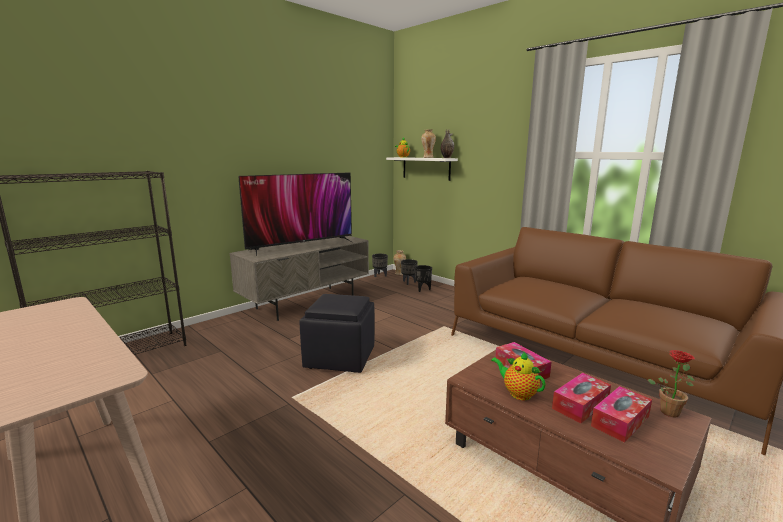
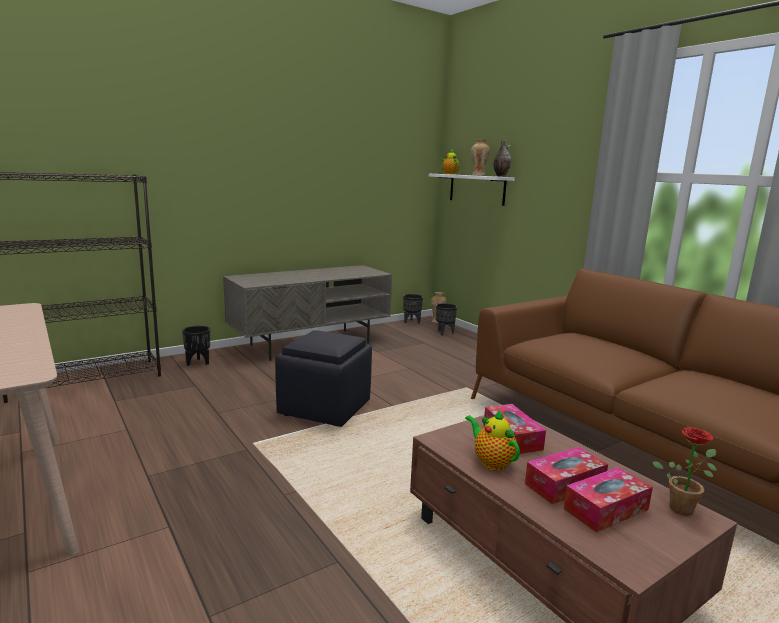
camera: 10 degrees right, 0 degrees up
(301, 246) = (308, 274): television -> none
(422, 289) = (458, 342): black planter -> black planter (198, 362)

